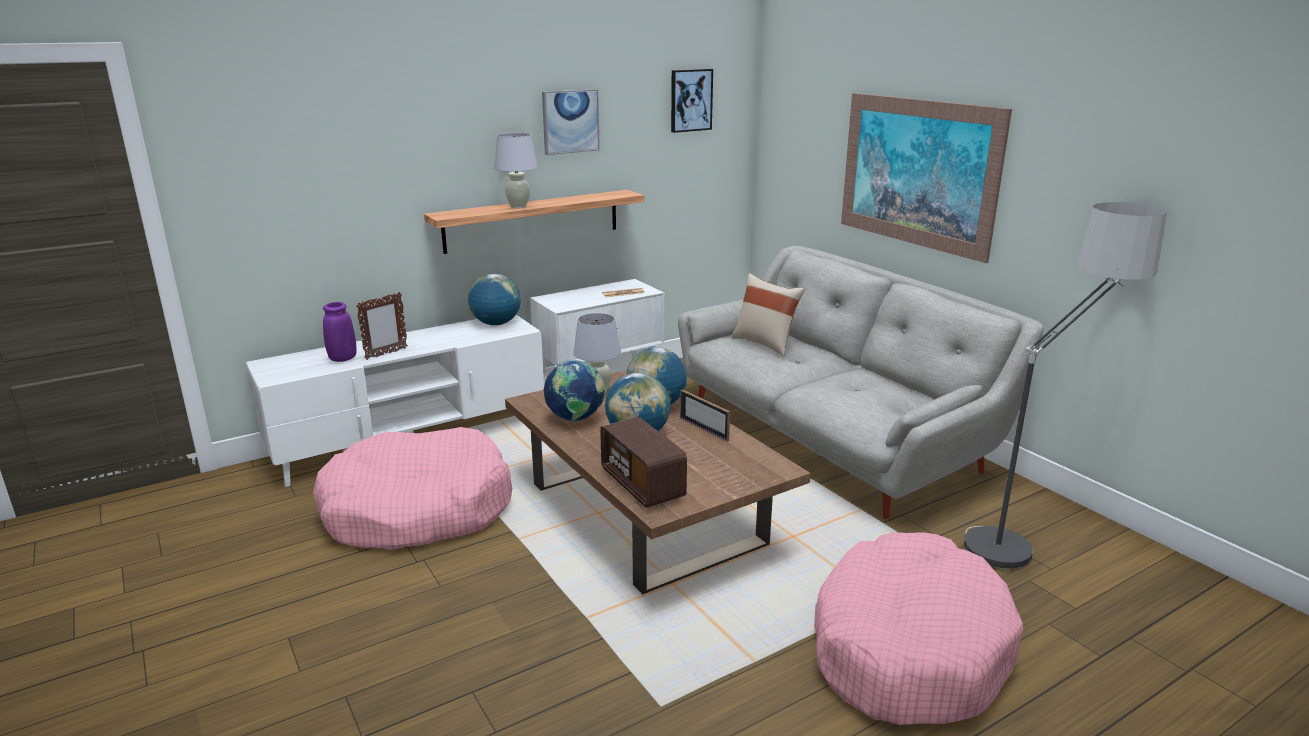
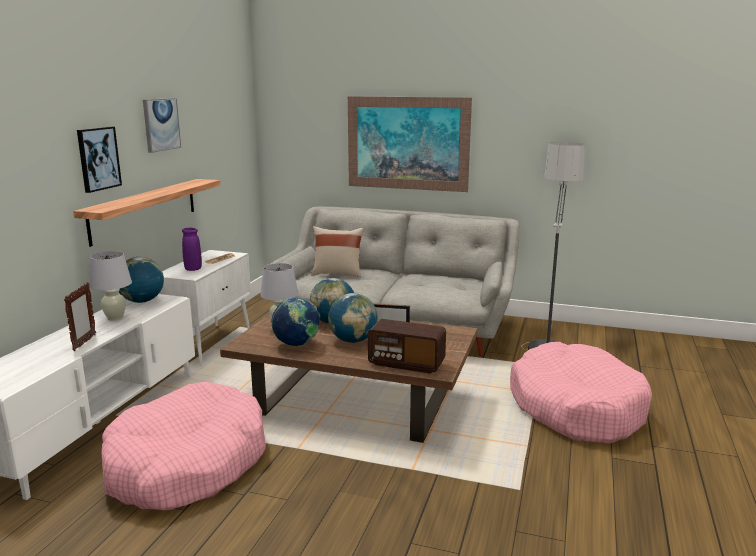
camera: 40 degrees left, 5 degrees down
(343, 359) = (47, 357): purple vase -> purple vase (193, 269)
(518, 206) = (145, 196): white table lamp -> white table lamp (115, 318)
(690, 100) = (224, 107): picture -> picture (98, 158)

